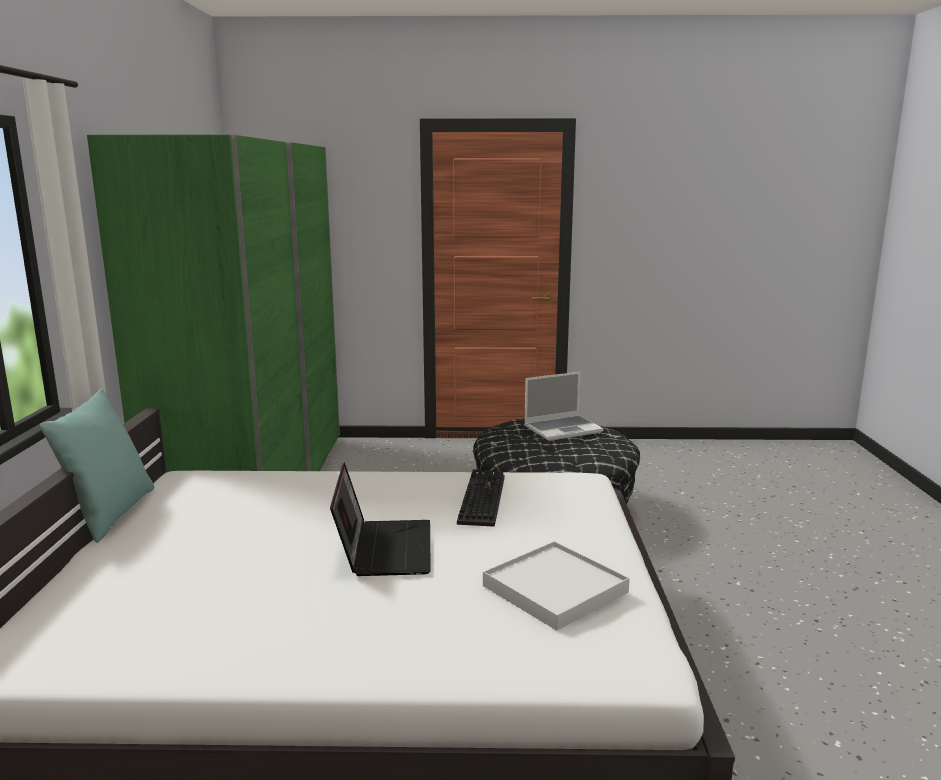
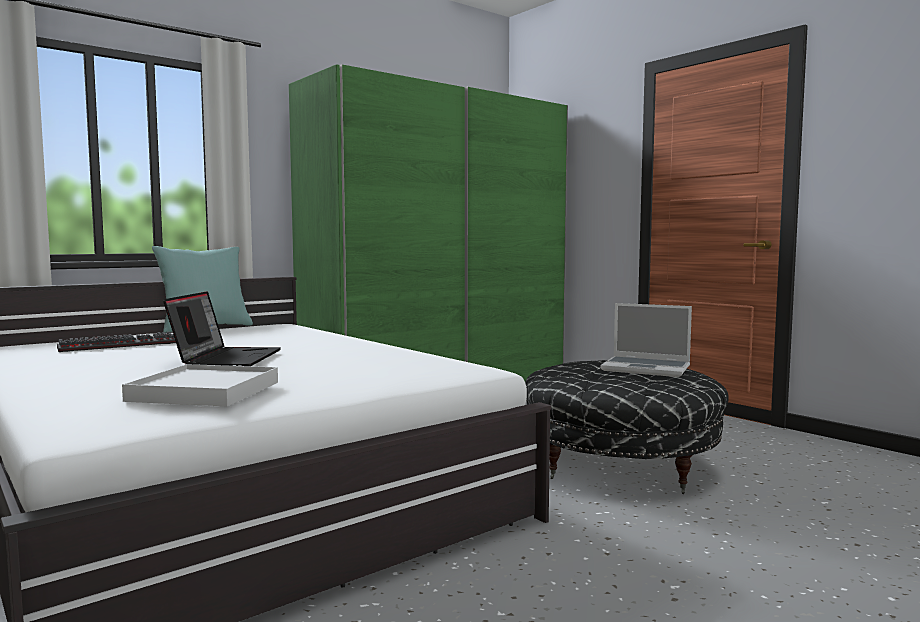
camera: 50 degrees right, 10 degrees down
(383, 548) = (227, 358): laptop -> laptop turned 45 degrees counterclockwise
(480, 499) = (366, 359): keyboard -> keyboard (120, 345)

